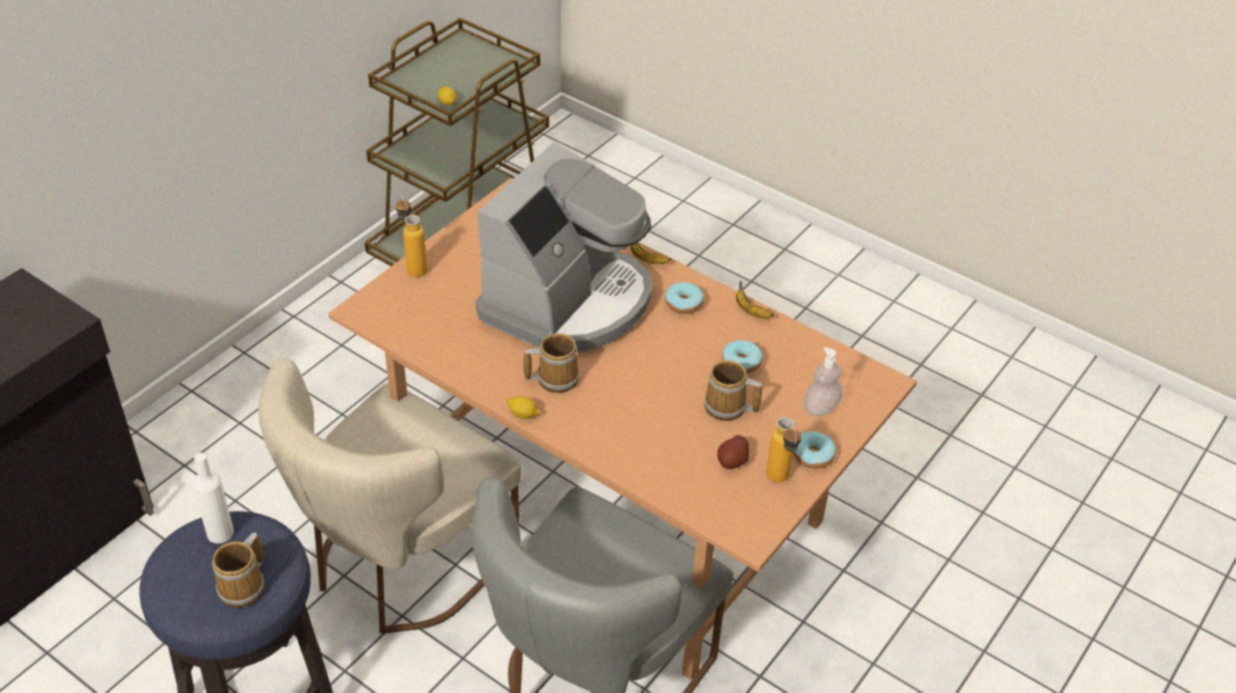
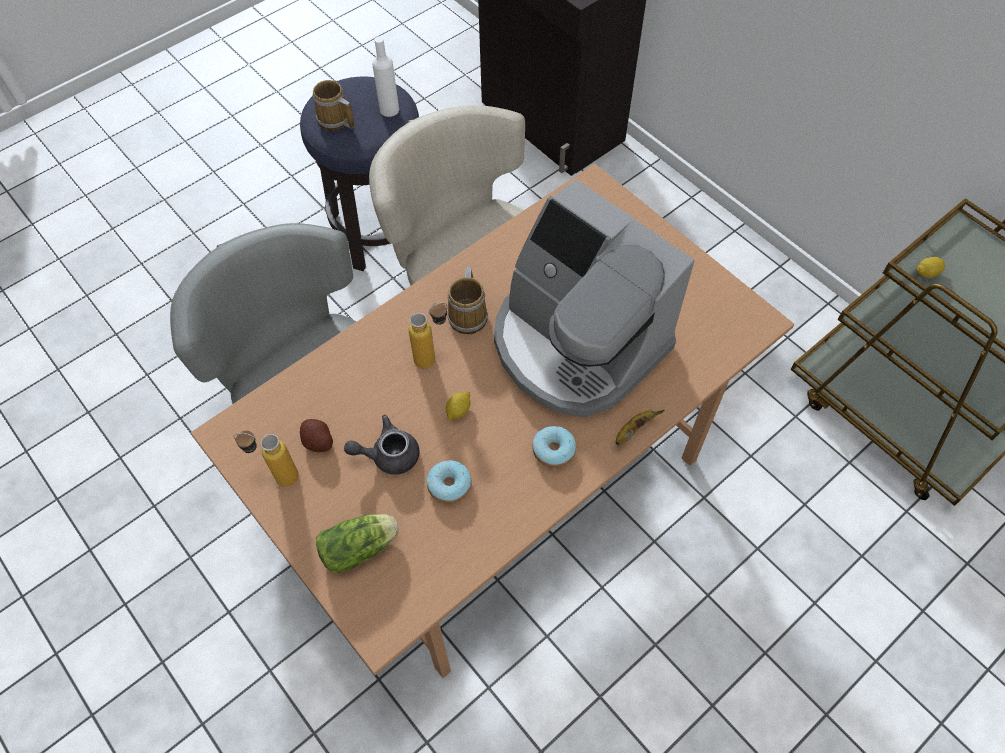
camera: 105 degrees right, 15 degrees up
(413, 266) = (649, 226): bottle -> bottle (433, 357)
(523, 414) = (429, 284): lemon -> lemon (458, 410)
(727, 408) = (388, 455): mug -> grey teapot
(750, 311) = (528, 517): banana -> none
(813, 455) = (299, 518): donut -> none
(821, 408) = (361, 547): soap dispenser -> lettuce

